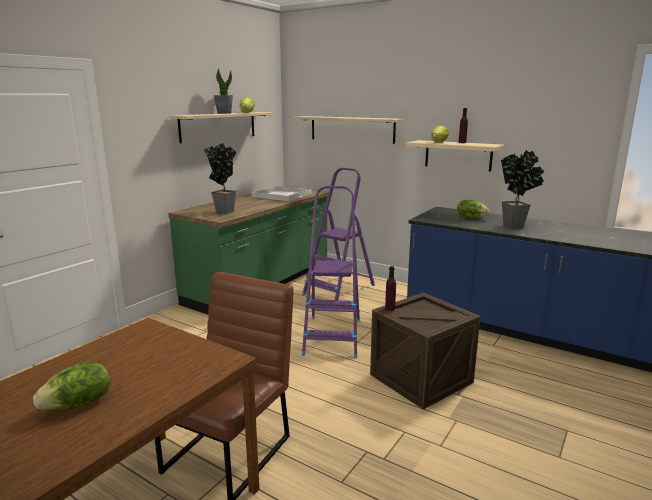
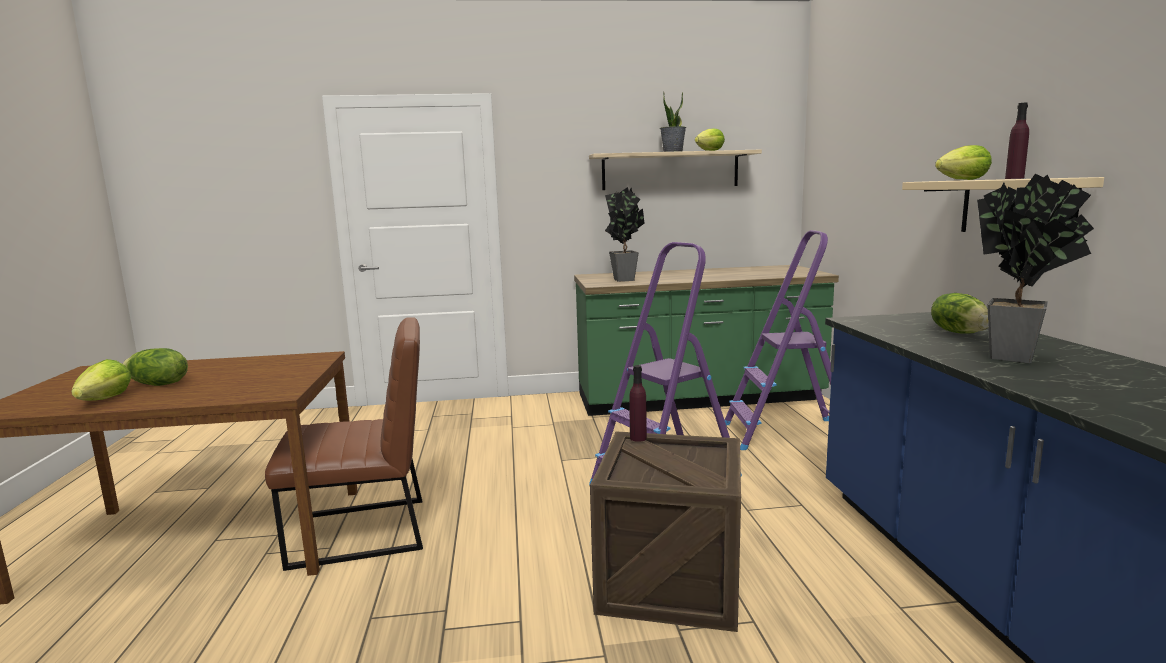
camera: 50 degrees right, 5 degrees down
(79, 436) = (105, 400): none -> lettuce
(282, 195) = (751, 272): white tray -> none
(351, 129) = (871, 169): shelf -> none

